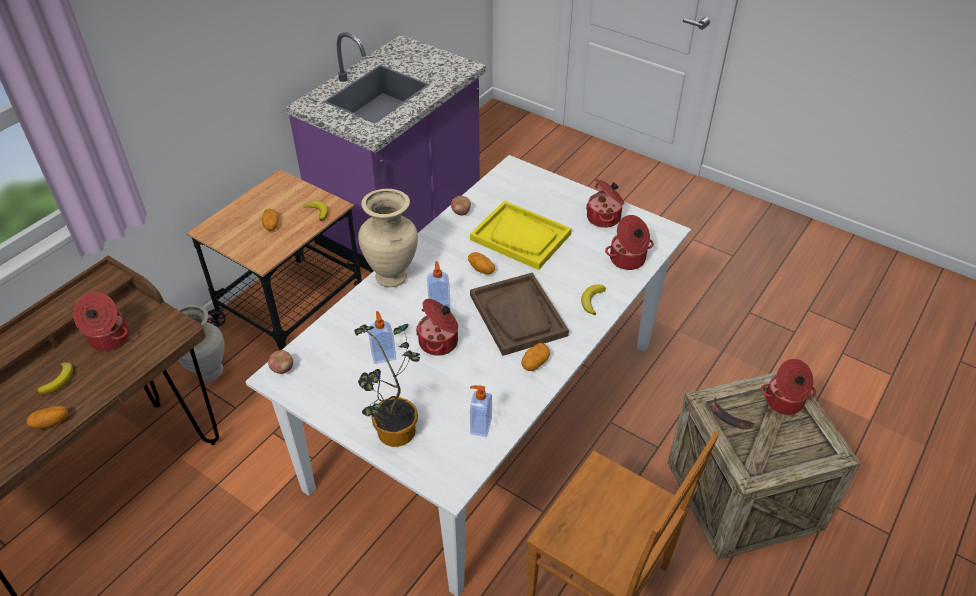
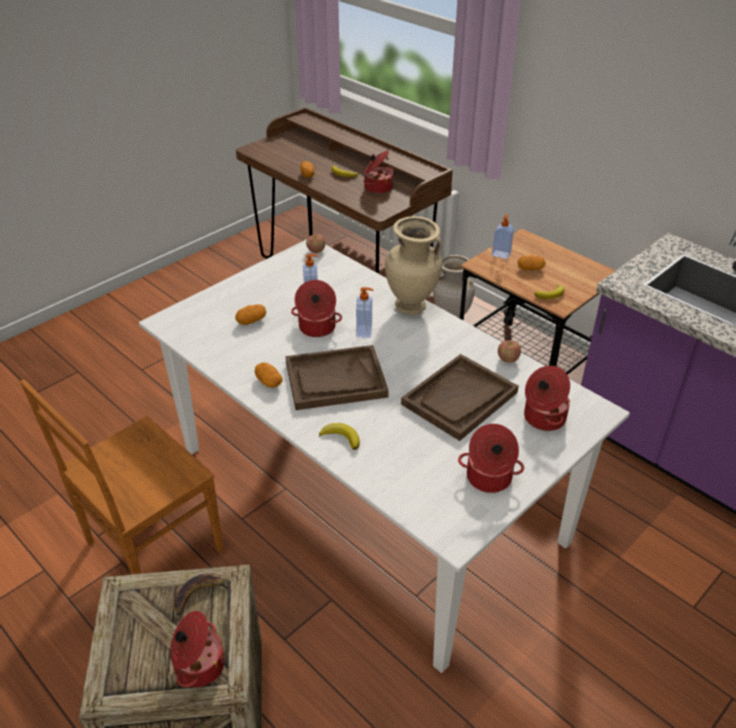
camera: 100 degrees right, 5 degrees down
(393, 436) = (225, 297): potted plant -> none
(480, 426) = (212, 341): soap dispenser -> soap dispenser (501, 254)
(481, 269) = (411, 363): potato -> potato (251, 321)
(521, 237) = (459, 399): yellow tray -> brown tray
(627, 260) = (403, 483): cooking pot -> cooking pot (543, 418)

